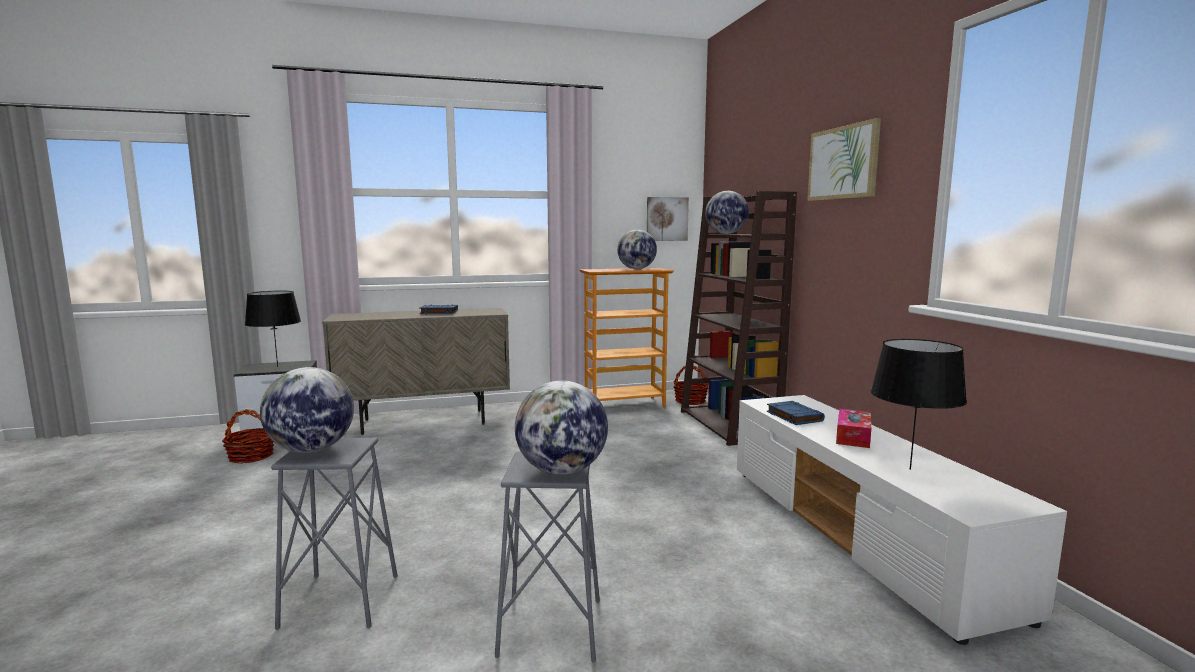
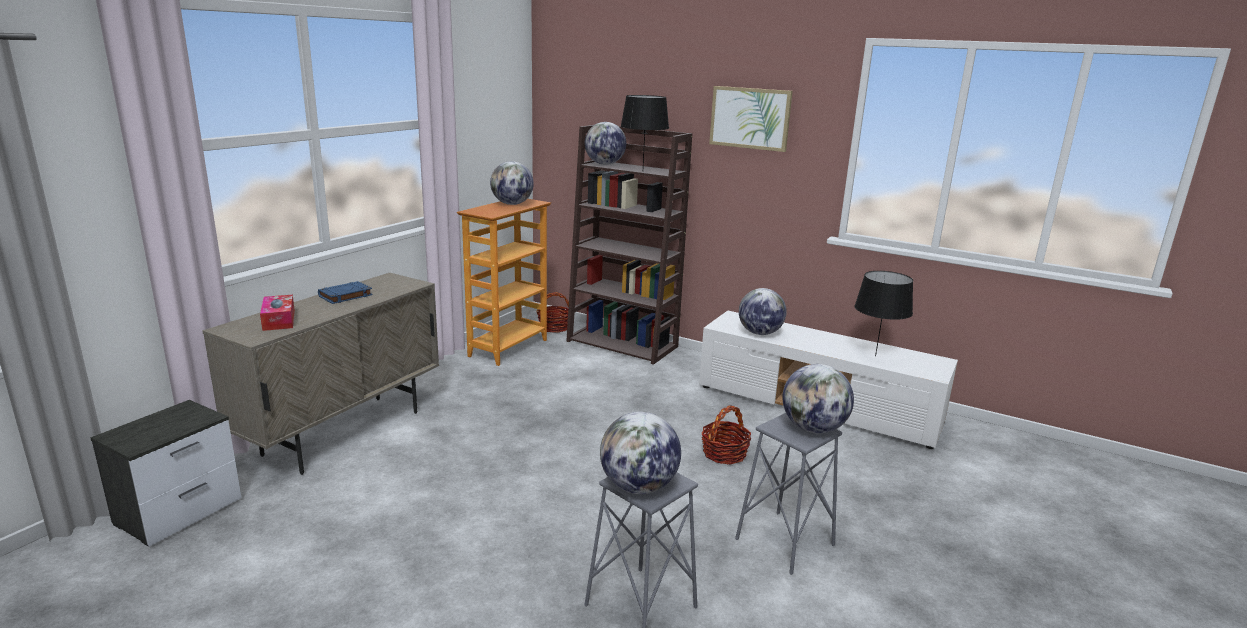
camera: 45 degrees left, 10 degrees up
(251, 456) = (217, 555): basket -> basket (724, 453)
(277, 366) = (164, 426): black table lamp -> black table lamp (642, 171)
(666, 219) = (508, 140): picture -> none
(793, 416) = (759, 333): blue book -> globe
(853, 436) = (815, 340): tissue box -> tissue box (279, 320)

